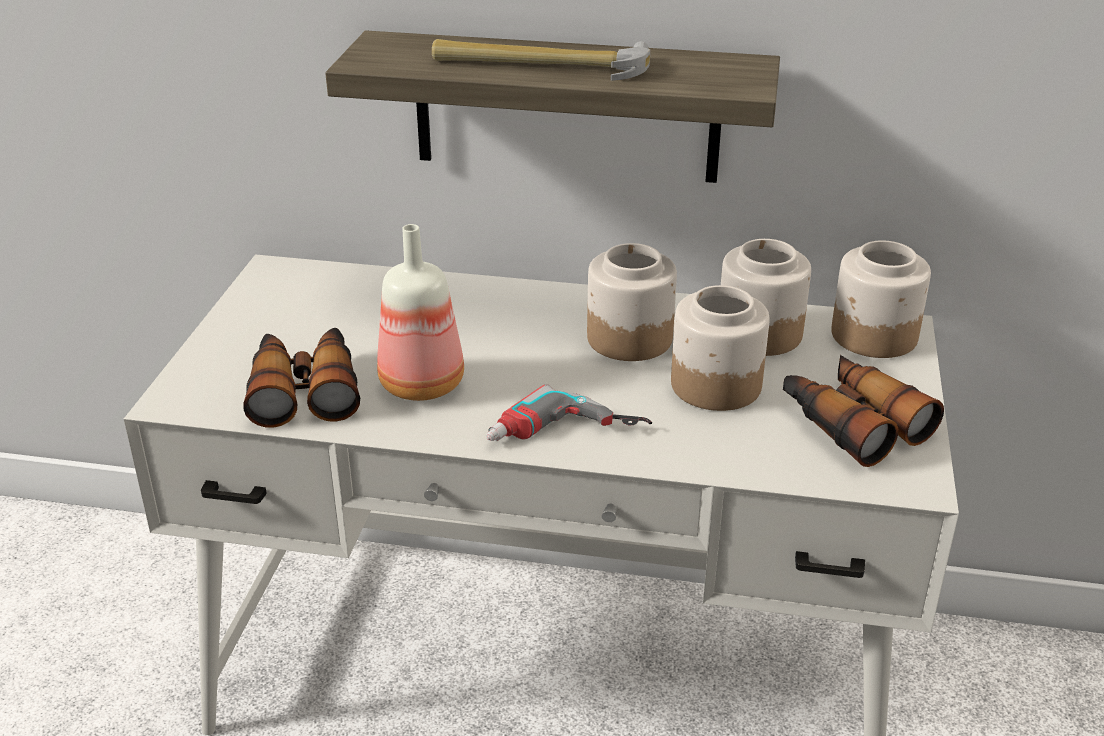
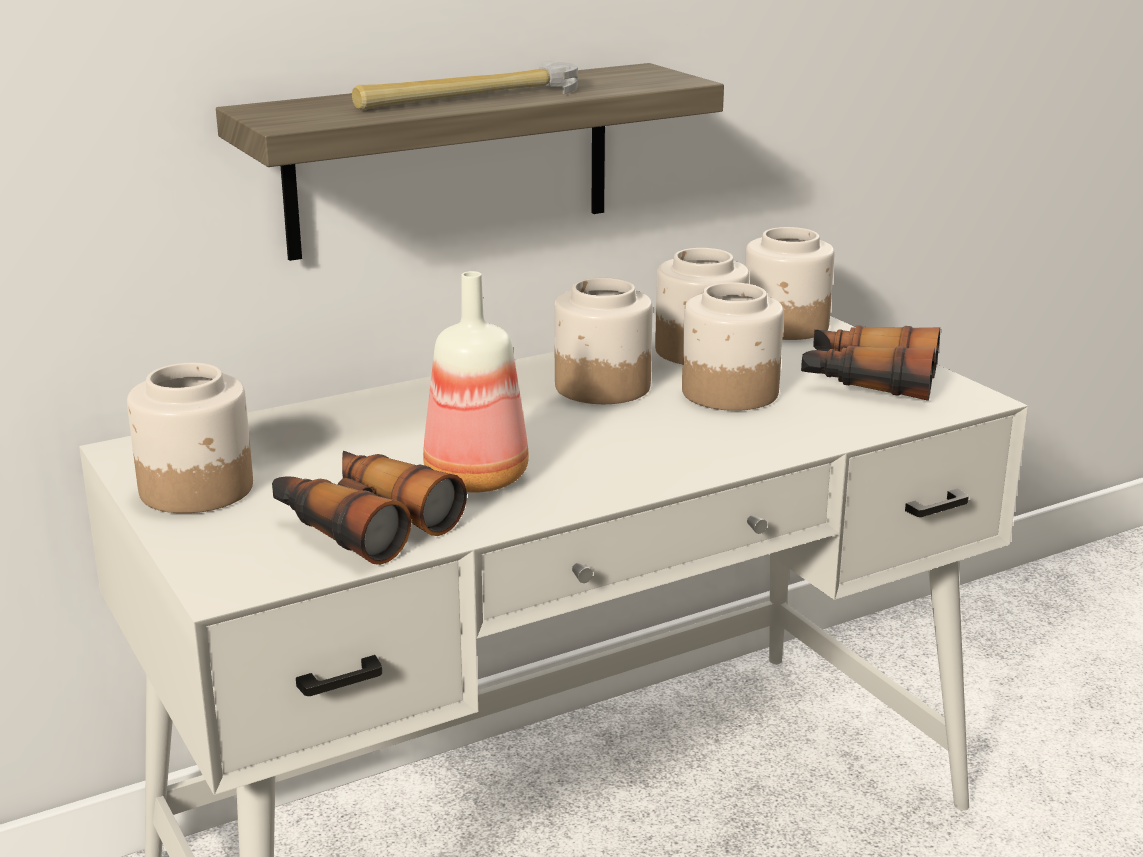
camera: 40 degrees left, 10 degrees down
(262, 318) = (198, 489): none -> jar
(566, 438) = (679, 466): power drill -> none

